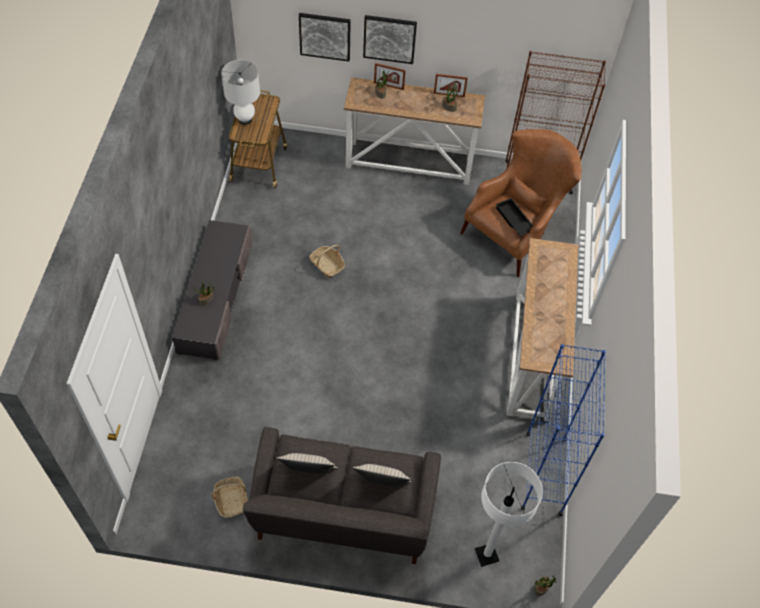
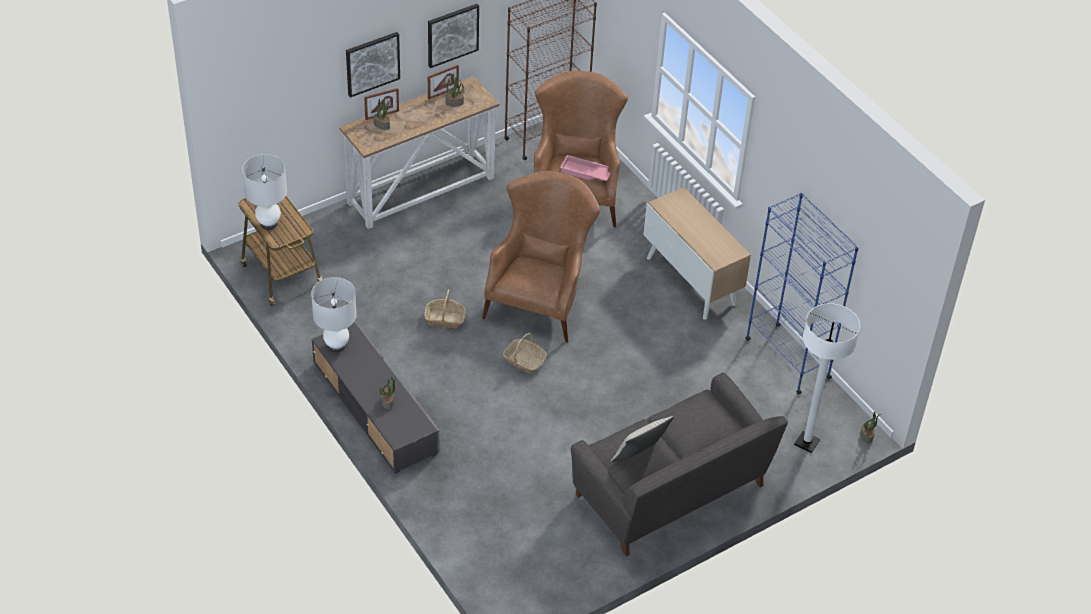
camera: 40 degrees left, 10 degrees down
(218, 235) = (336, 346): none -> white table lamp
(231, 500) = (572, 545): basket -> basket (524, 361)
(325, 36) = (307, 94): picture -> picture (452, 34)
(381, 485) = (702, 425): beige pillow -> none
(408, 293) = (540, 297): none -> brown armchair
(513, 220) = (585, 173): black tray -> pink tray
(532, 357) = (692, 281): console table -> cabinet

